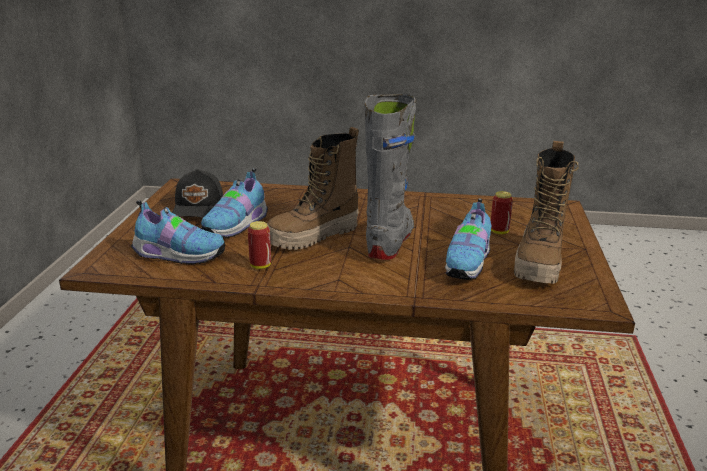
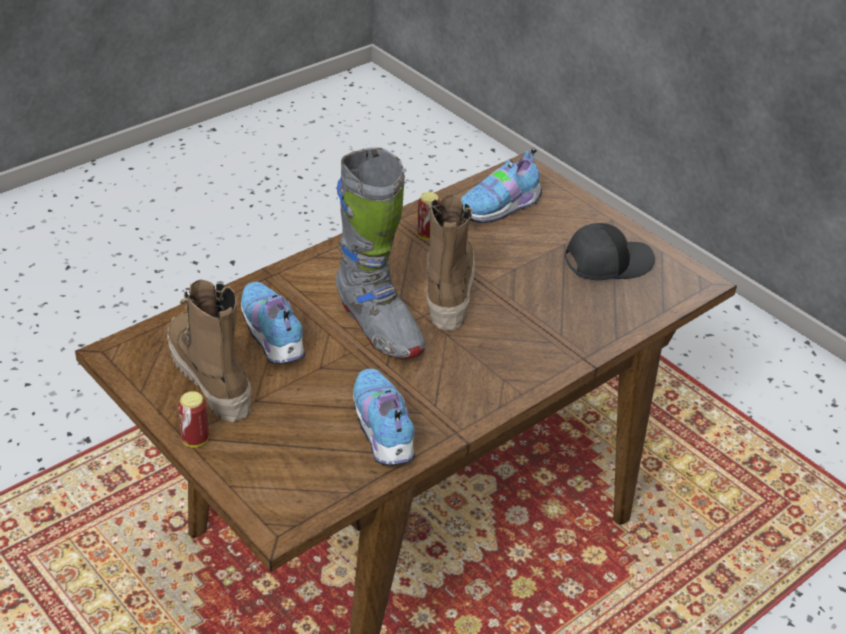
camera: 130 degrees right, 15 degrees up
(199, 208) = (606, 262): black cap -> black cap turned 120 degrees clockwise
(237, 226) = (528, 262): shoe -> shoe (382, 432)
(499, 232) = (297, 410): can -> can (195, 440)

